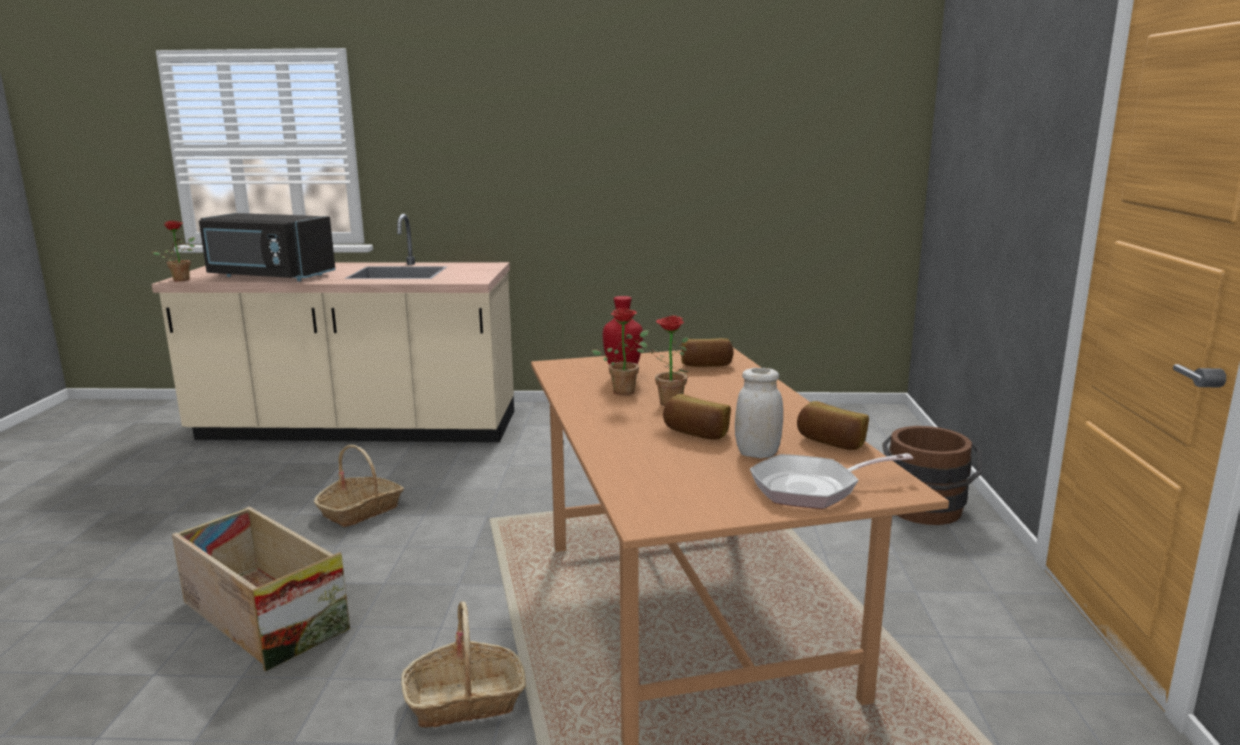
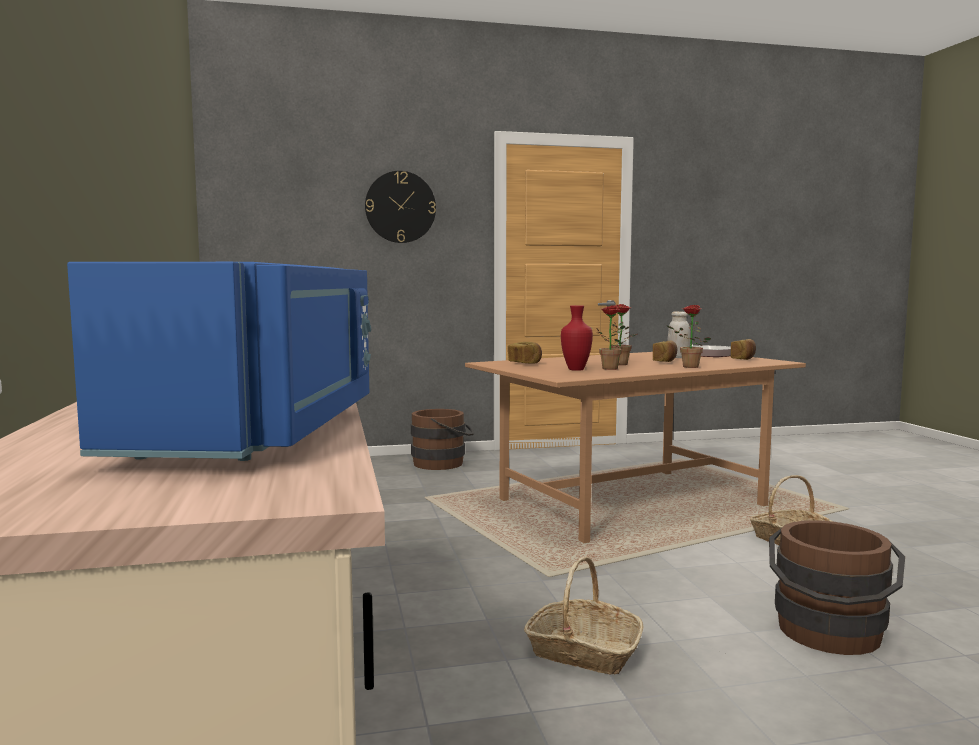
camera: 105 degrees left, 10 degrees down
(183, 279) = (291, 492): potted plant -> potted plant (687, 367)
(262, 615) = (829, 636): crate -> brown bucket
(268, 276) = (261, 432): black microwave -> blue microwave
(831, 442) = (644, 354): bread -> bread (743, 359)
(1024, 122) = (400, 207): none -> wall clock

